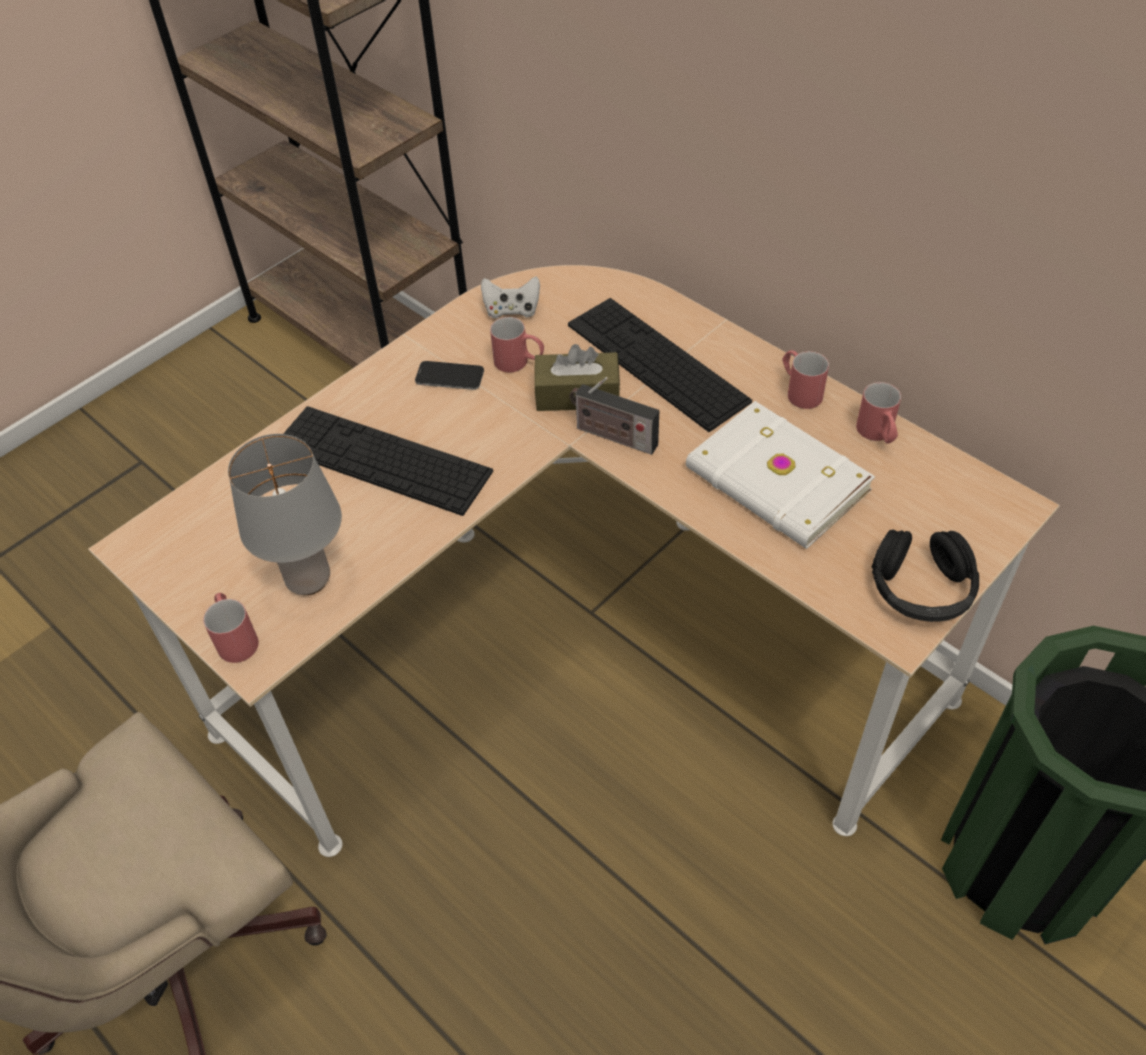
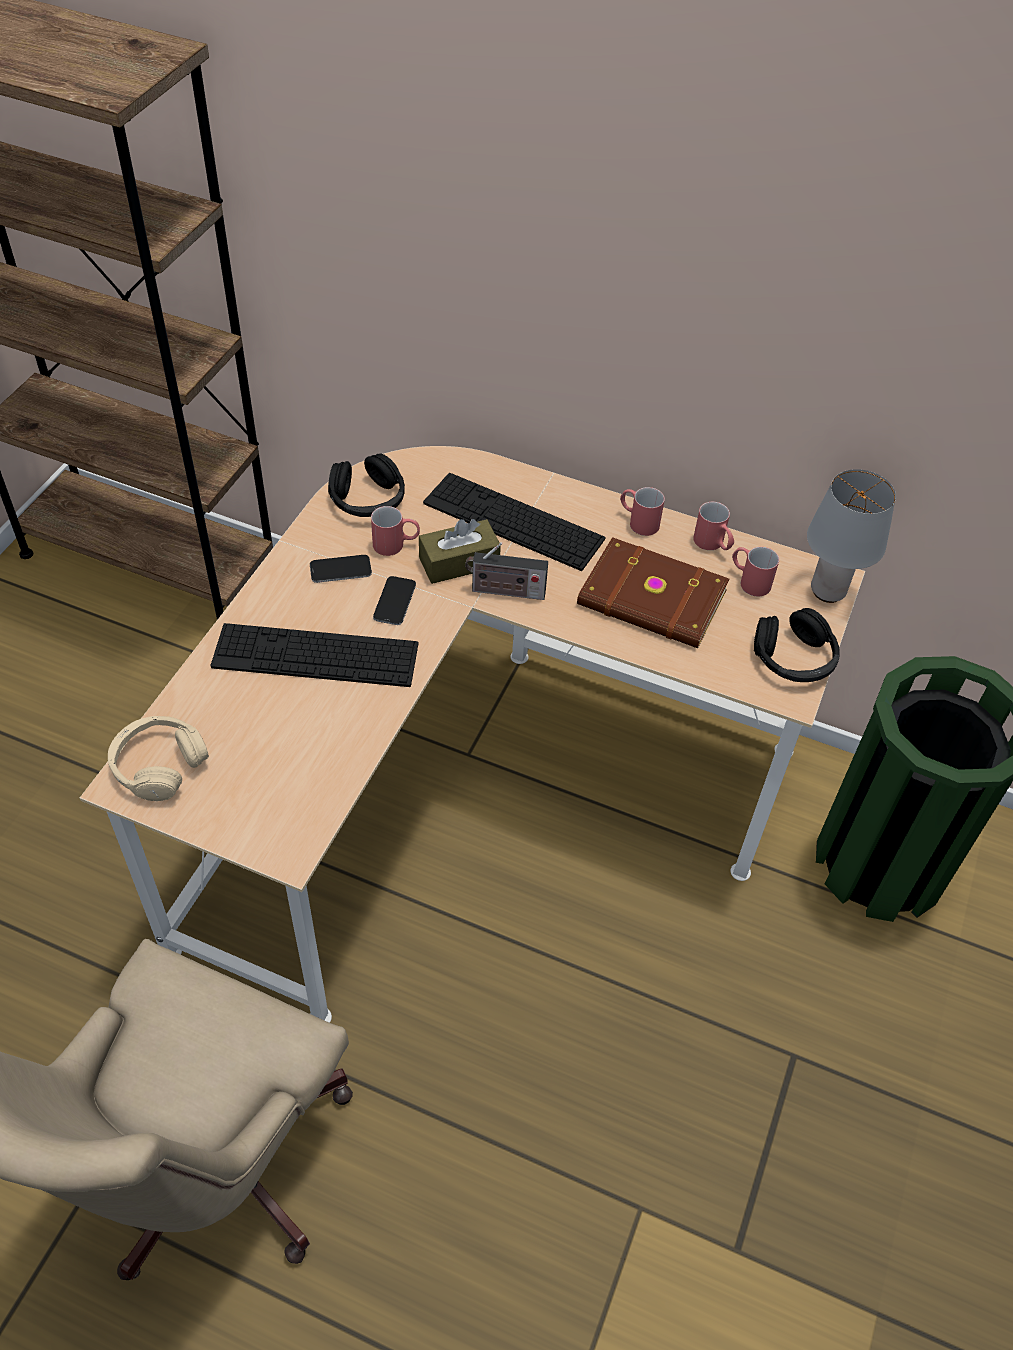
camera: 25 degrees left, 0 degrees up
(176, 535) = (158, 765): none -> beige headphones
(235, 637) = (261, 838): red mug -> red mug (749, 580)
(308, 578) = (301, 772): grey table lamp -> grey table lamp (827, 590)
(489, 421) = (394, 601): none -> phone
(512, 310) = (368, 500): white game controller -> black headphones
(776, 482) = (652, 600): white book -> brown book

